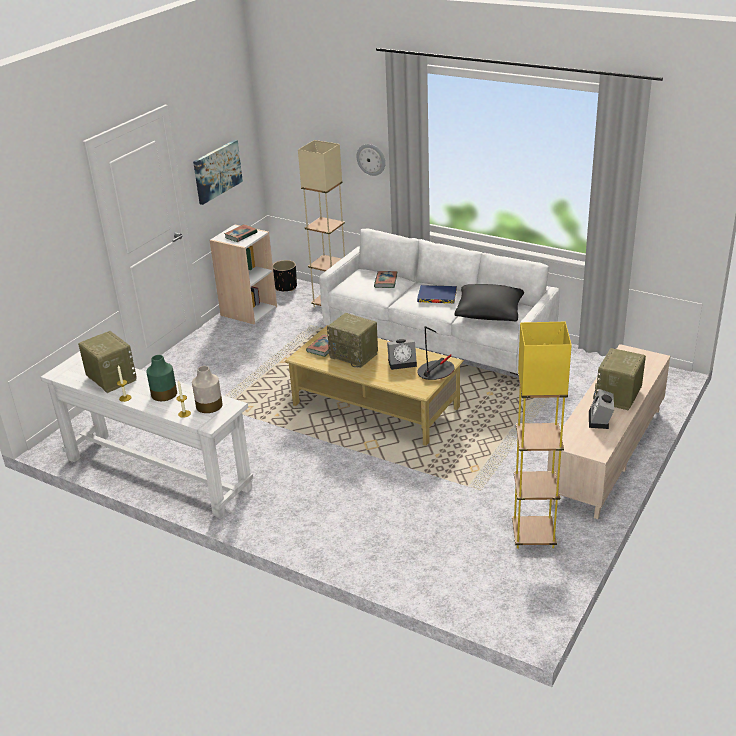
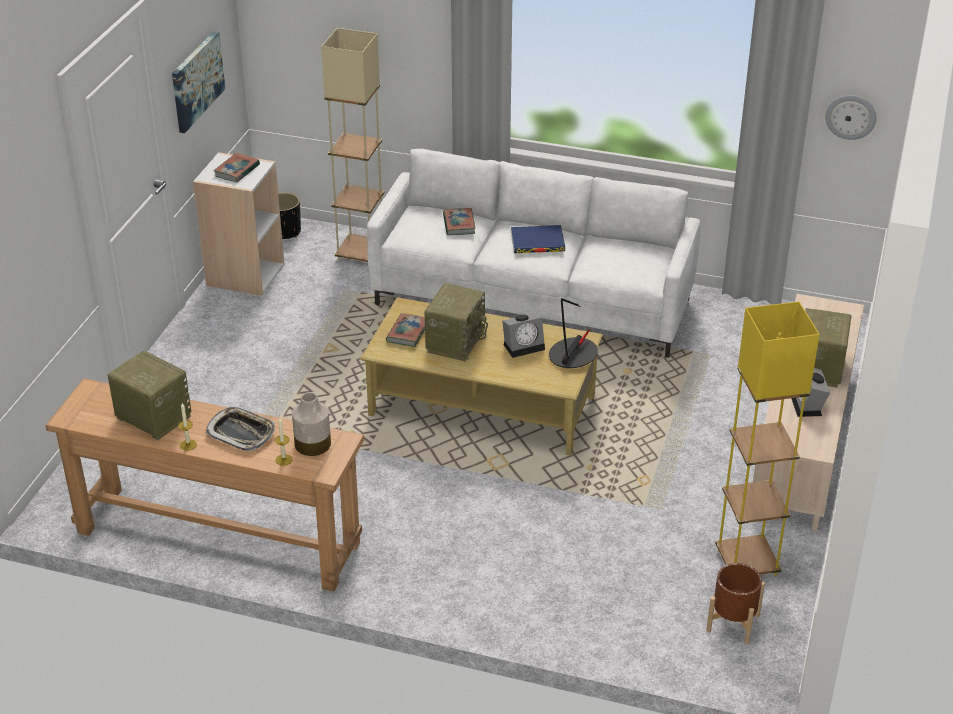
camera: 15 degrees left, 5 degrees up
(157, 473) = (218, 537): white console table -> brown console table
(164, 394) = (241, 433): green vase -> tray
(355, 355) = (455, 341): radio -> radio turned 90 degrees counterclockwise
(371, 159) = (420, 51): wall clock -> wall clock (850, 116)
(489, 313) = (616, 262): black pillow -> none
(507, 578) = (733, 623): none -> brown planter

